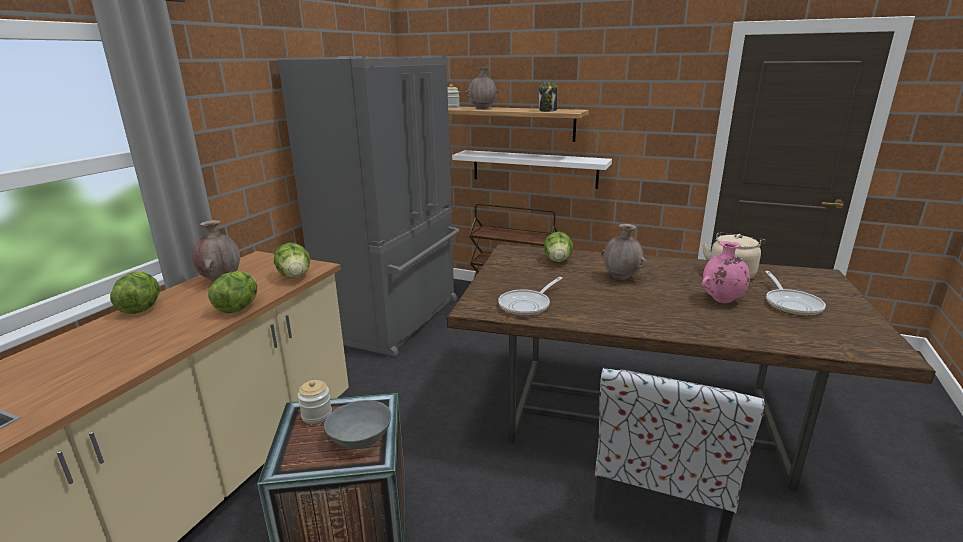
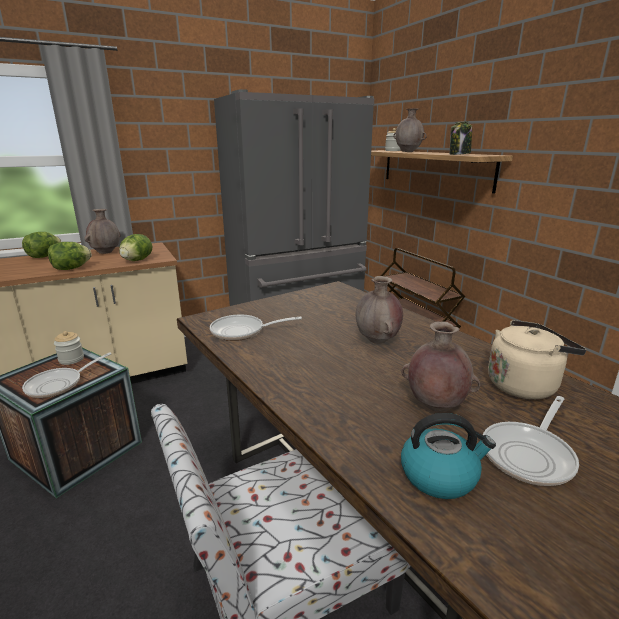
camera: 40 degrees right, 0 degrees up
(361, 438) = (59, 384): grey bowl -> frying pan
(534, 169) = (454, 220): white shelf -> none
(557, 260) = (354, 307): lettuce -> none
(721, 300) = (435, 405): pink vase -> brown vase
(784, 329) = (439, 475): none -> kettle

